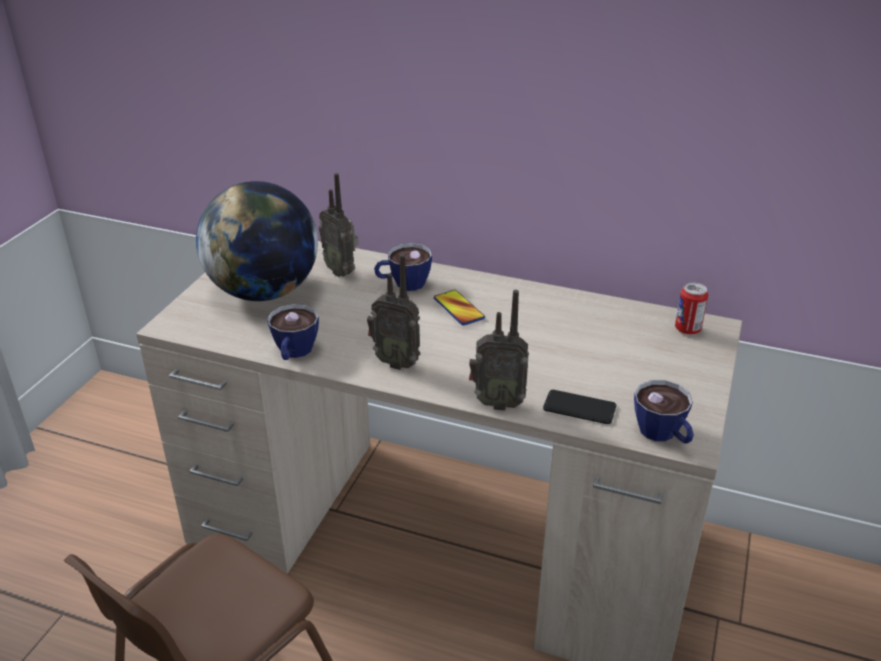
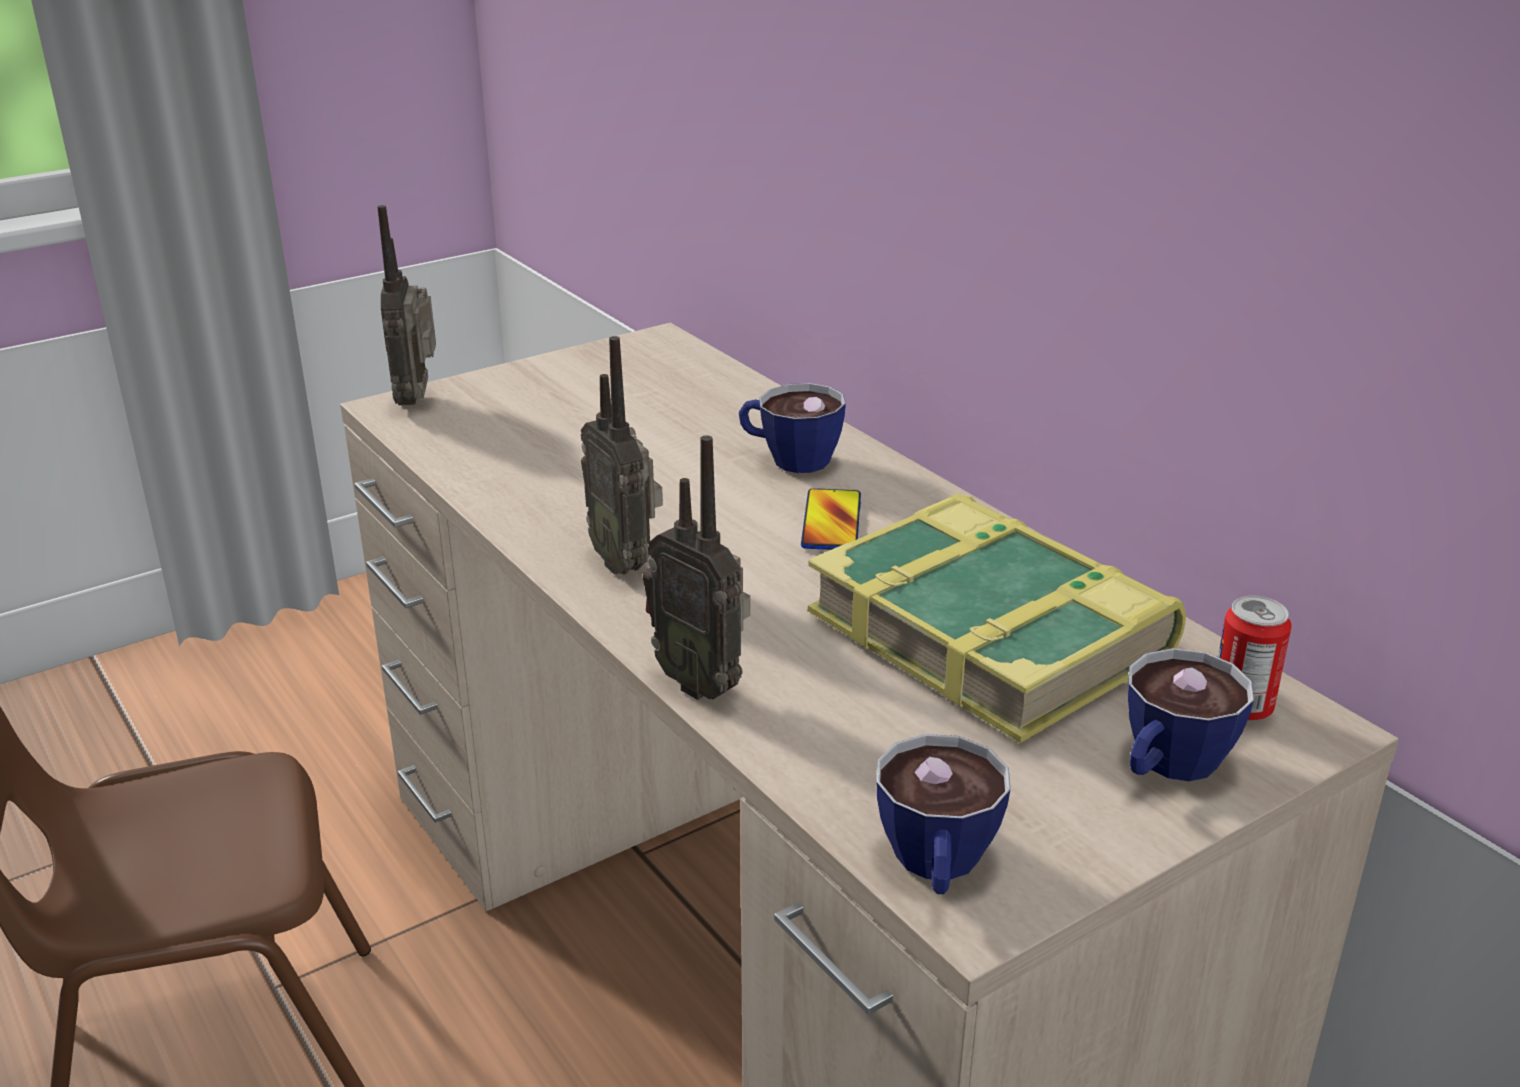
camera: 35 degrees right, 5 degrees down
(264, 291) = (570, 404): globe -> none
(294, 353) = (496, 497): cup -> cup (1167, 767)
(341, 271) = (718, 412): radio -> radio (418, 399)
(576, 334) = (992, 633): none -> book
(579, 408) = (834, 751): phone -> none

